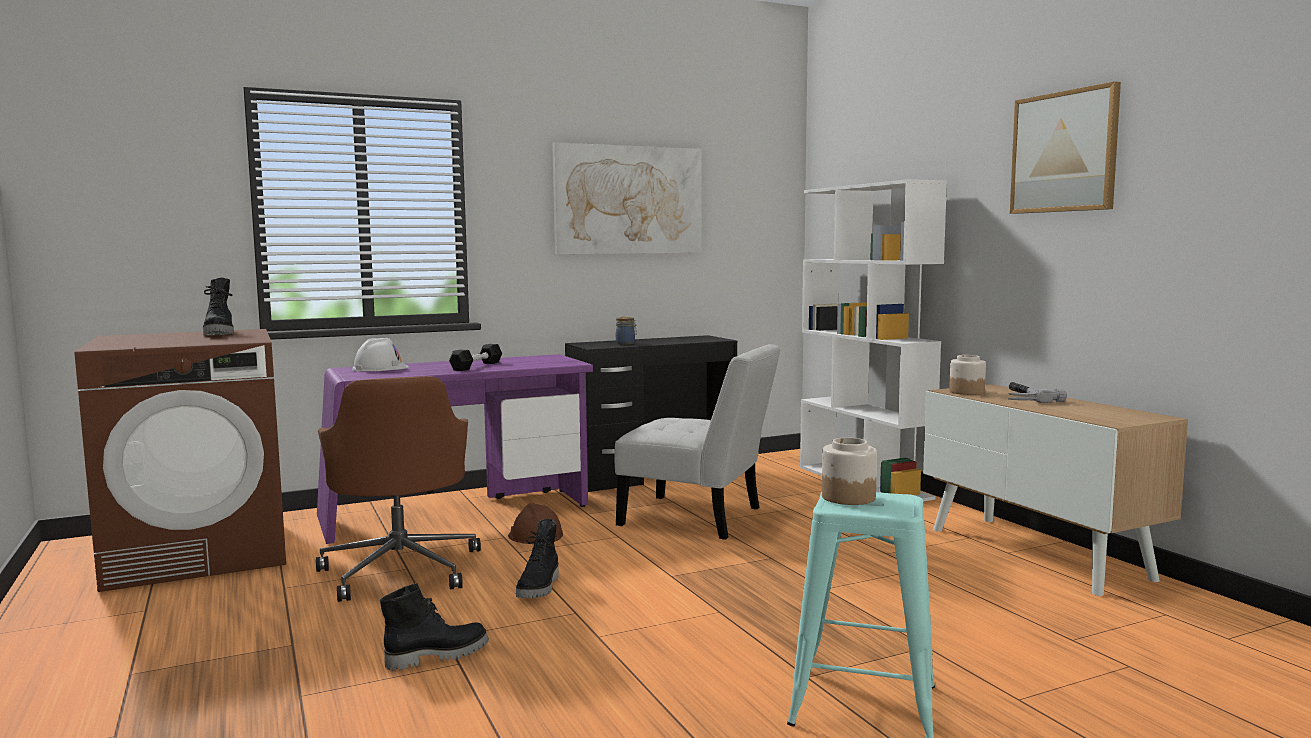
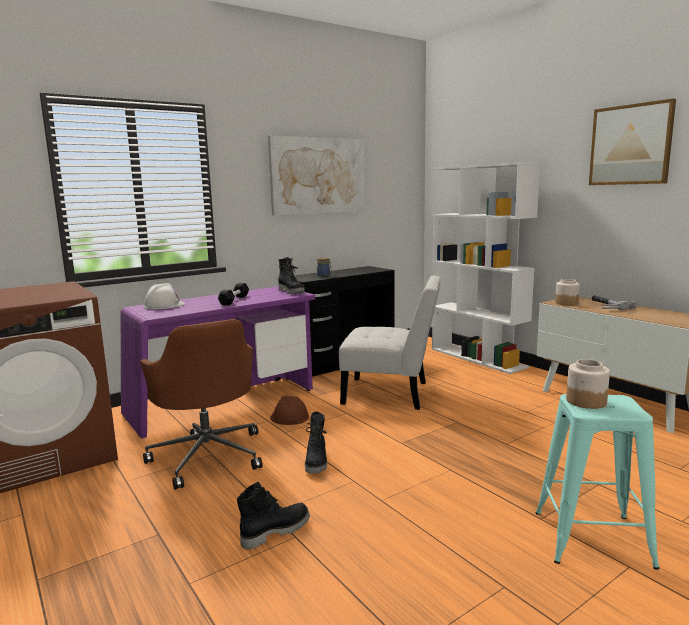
camera: 10 degrees left, 5 degrees up
(220, 334) = (45, 289): black boot -> black boot (292, 292)

